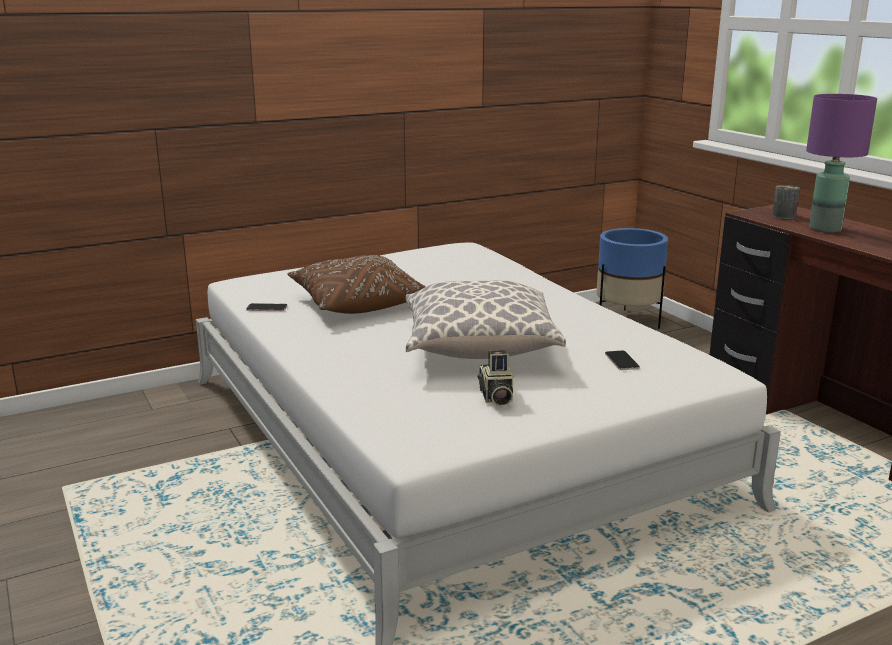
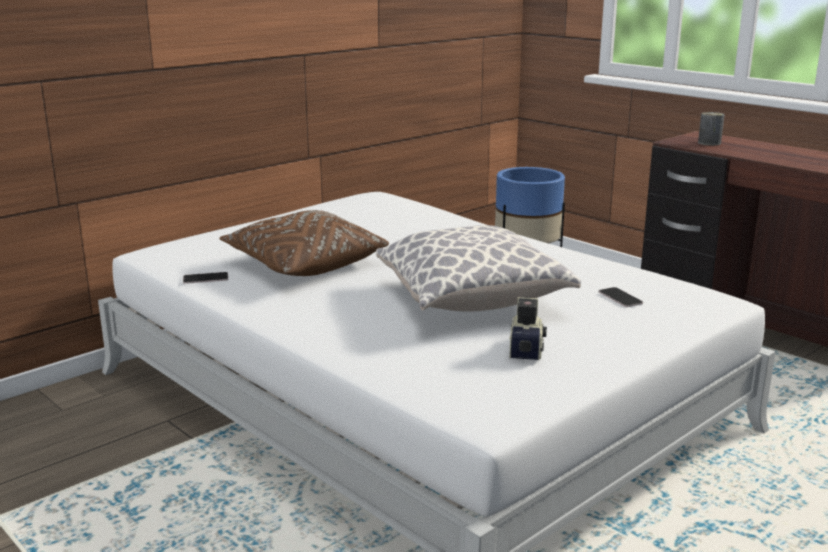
camera: 15 degrees left, 0 degrees up
(495, 398) = (527, 349): camera -> camera turned 150 degrees counterclockwise
(825, 229) = (758, 152): purple table lamp -> none

